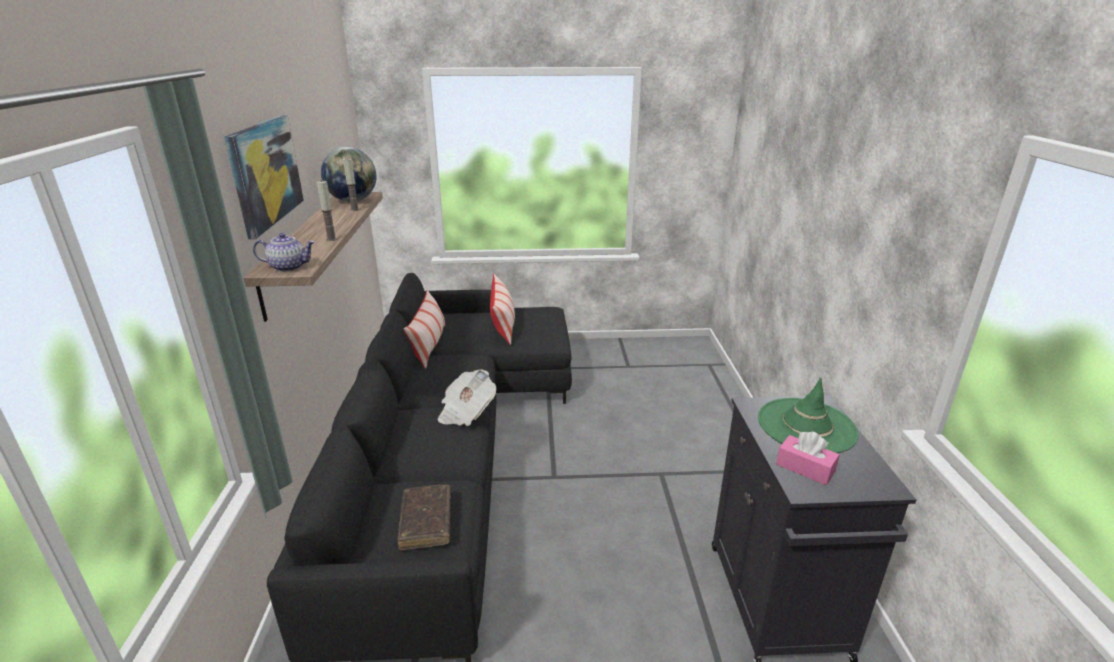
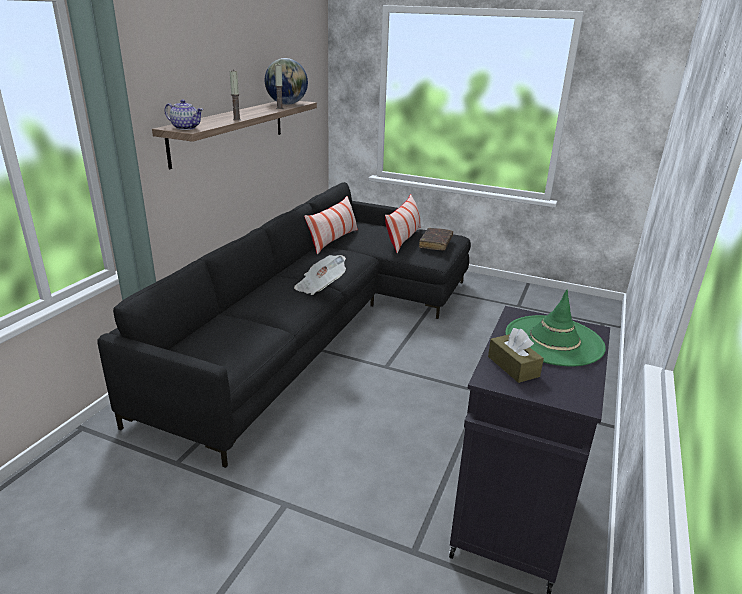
camera: 25 degrees right, 0 degrees up
(265, 173) = (196, 59): picture -> none
(426, 522) = (230, 344): brown book -> brown book (435, 243)
(805, 468) = (513, 366): pink tissue box -> brown tissue box

